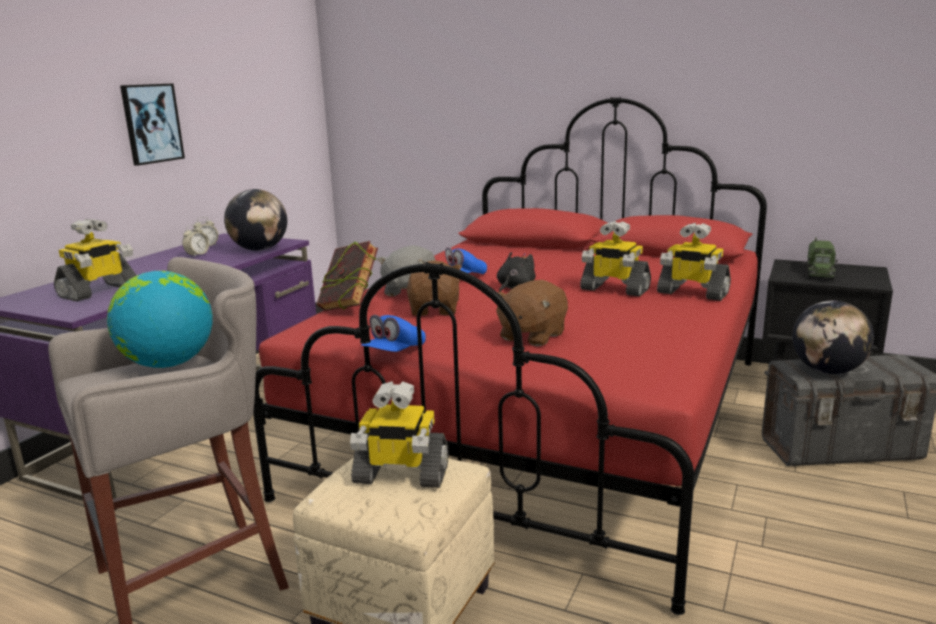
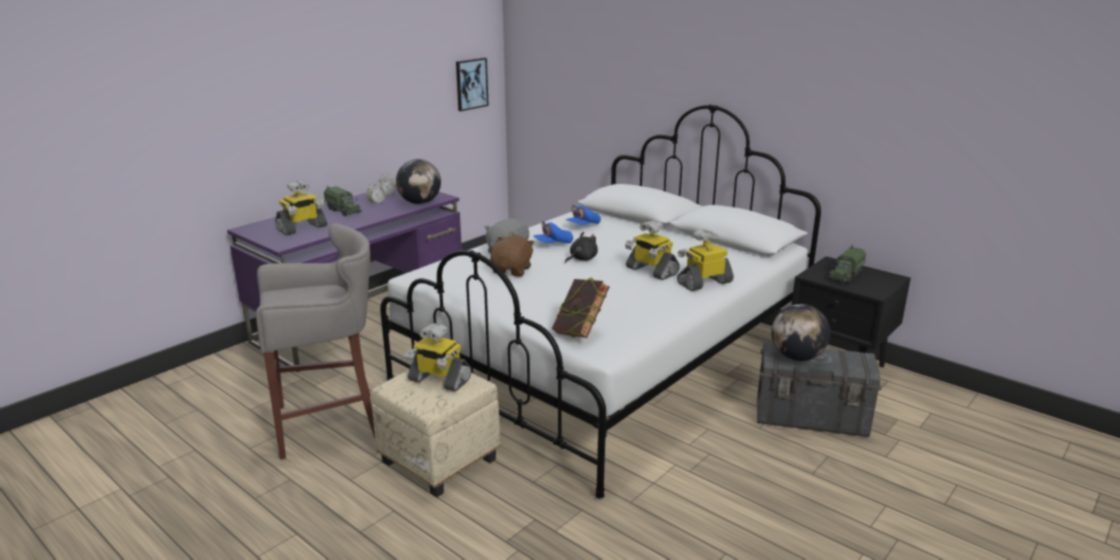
camera: 15 degrees right, 5 degrees up
(151, 123) = (356, 103): picture -> picture (471, 84)
(154, 267) = (344, 211): none -> toy truck
(168, 364) = (321, 290): globe -> none
(350, 307) = (458, 260): book -> book (580, 333)
(394, 353) = (462, 301): blue cap -> blue cap (583, 226)
(531, 336) = (557, 301): brown plush toy -> none
(550, 422) = (607, 361): red bed -> white bed
(692, 293) = (704, 282): toy robot -> toy robot turned 105 degrees clockwise

